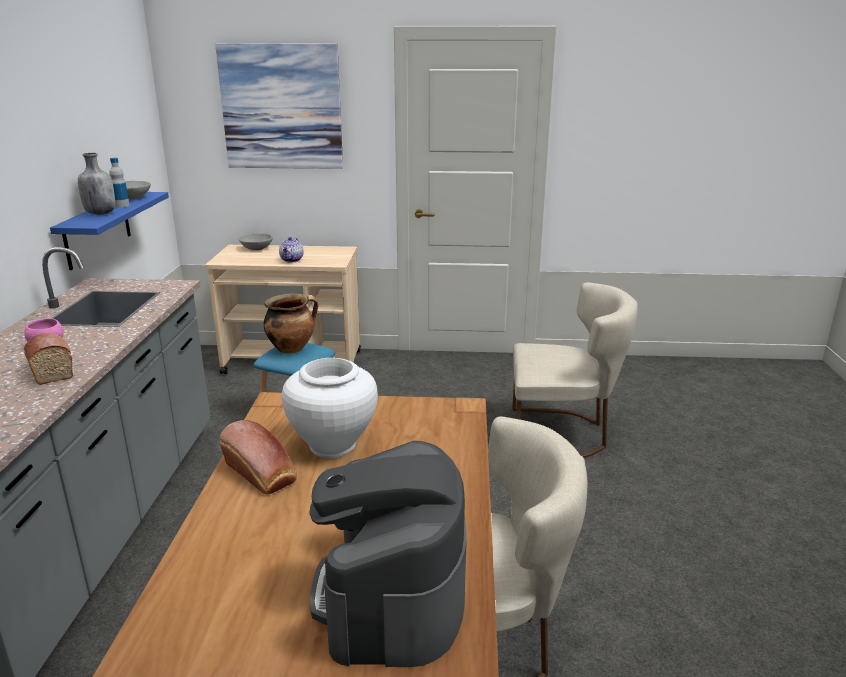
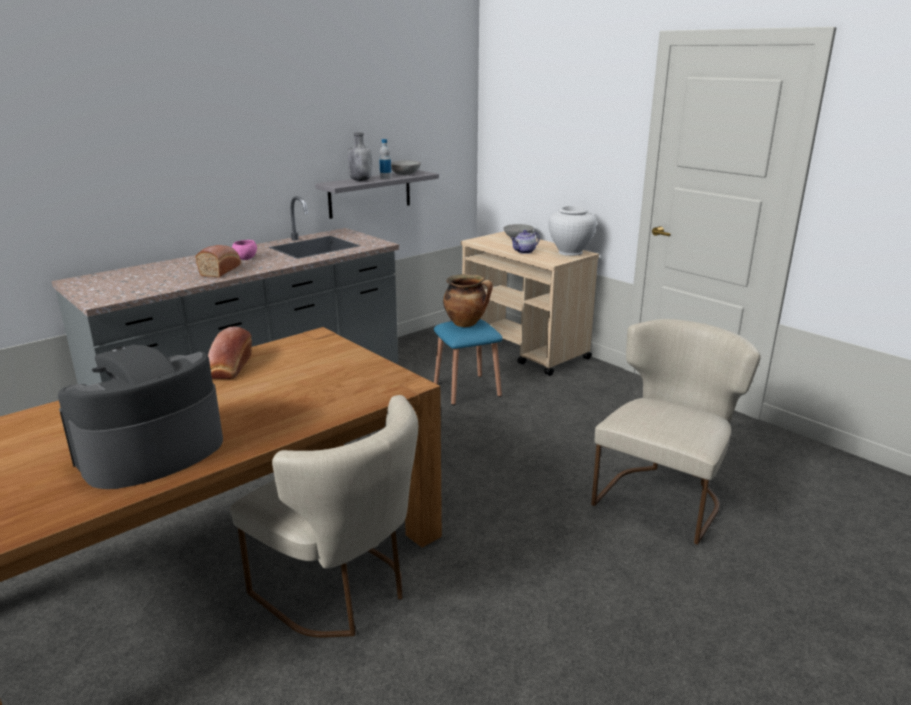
camera: 45 degrees right, 0 degrees up
(97, 229) = (370, 194): blue shelf -> grey shelf
(281, 107) = (559, 110): picture -> none
(332, 445) = (291, 370): white vase -> white vase (570, 252)
(562, 434) = (663, 496): beige chair -> beige chair turned 105 degrees counterclockwise

